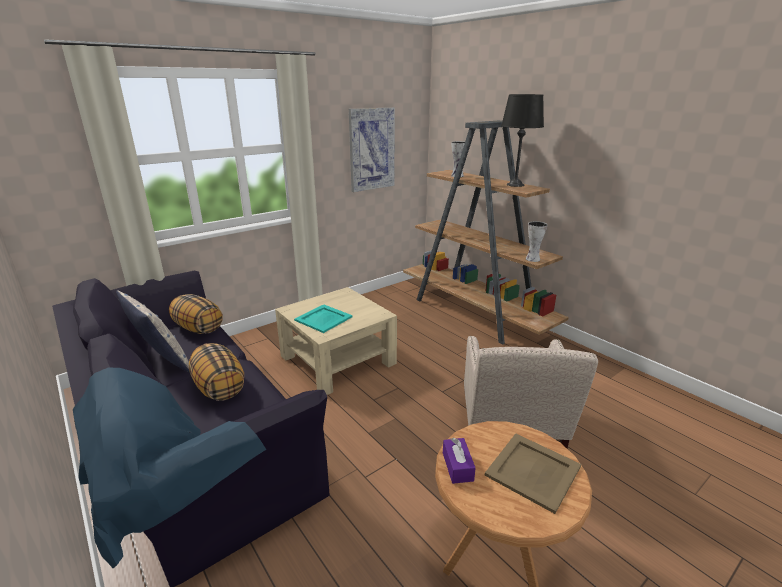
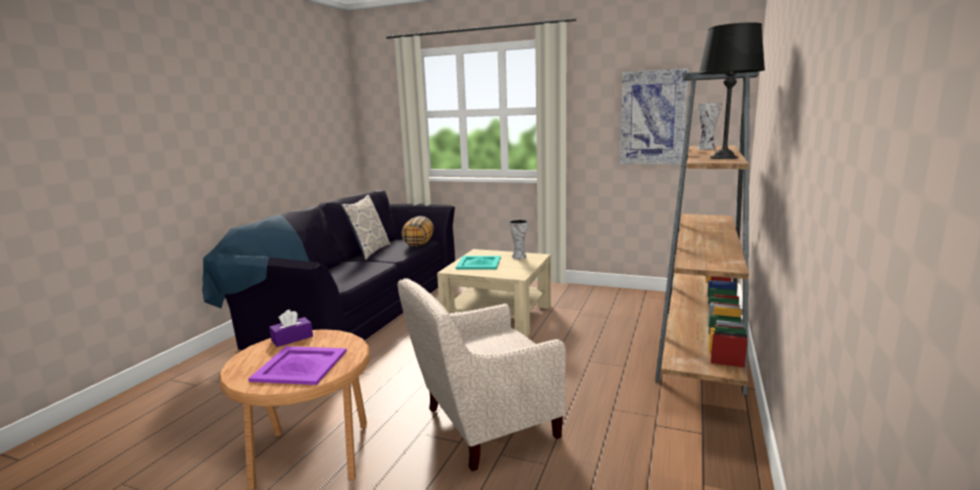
camera: 60 degrees right, 10 degrees down
(219, 388) = (355, 269): pillow -> none
(532, 259) = (691, 262): vase -> vase (519, 256)
(532, 471) = (300, 365): beige tray -> purple tray

